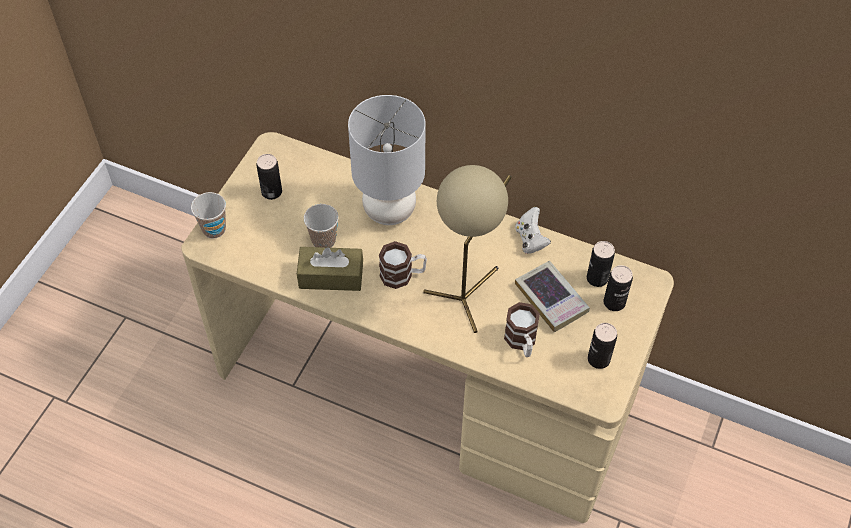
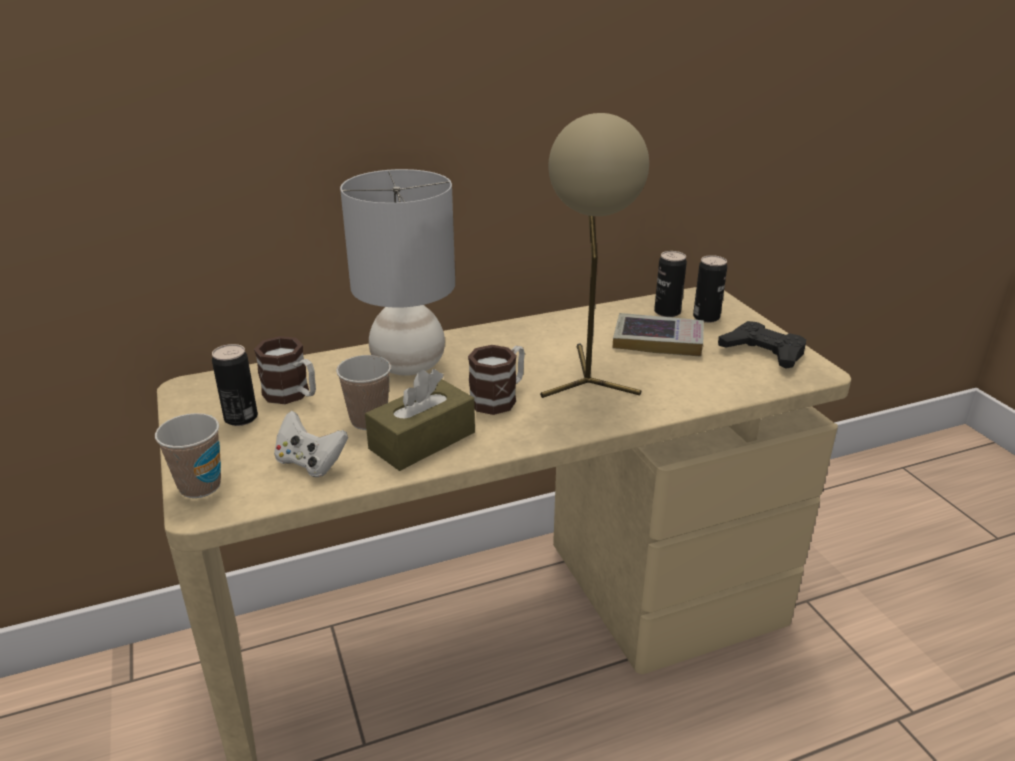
camera: 45 degrees left, 25 degrees down
(522, 342) = (689, 377): mug -> mug (293, 395)
(530, 240) = (574, 319): white game controller -> white game controller (310, 463)
(598, 359) = (763, 352): can -> black game controller

